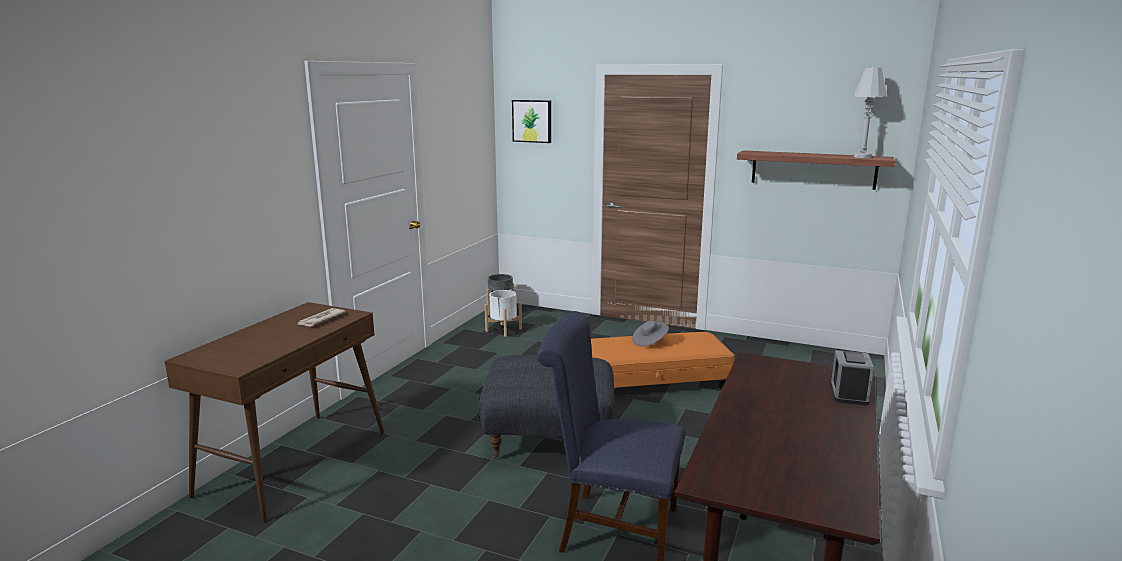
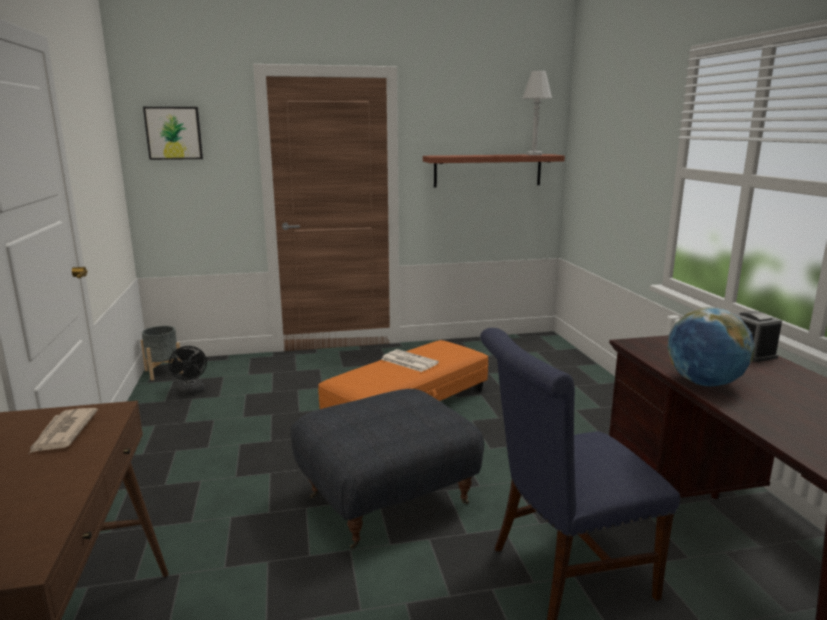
camera: 35 degrees left, 0 degrees up
(503, 330) = (191, 392): white planter -> black fan
(649, 342) = (408, 361): grey hat -> newspaper
(742, 401) = (704, 383): none -> globe

